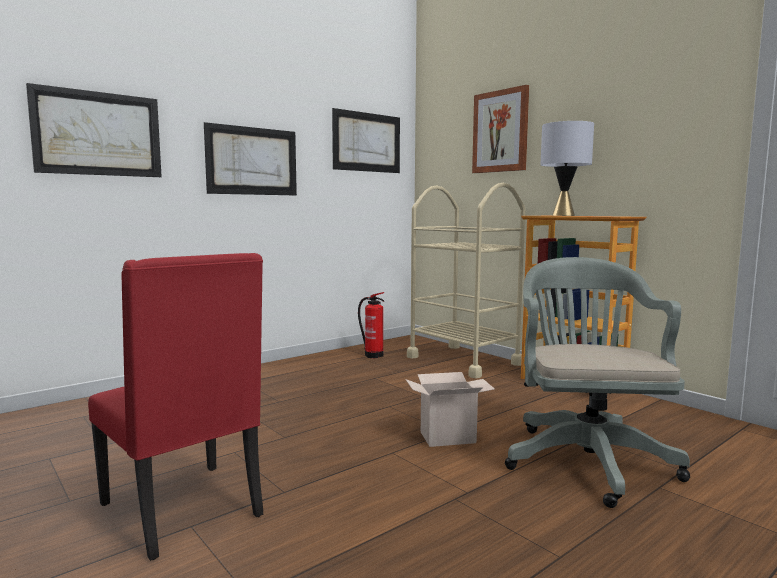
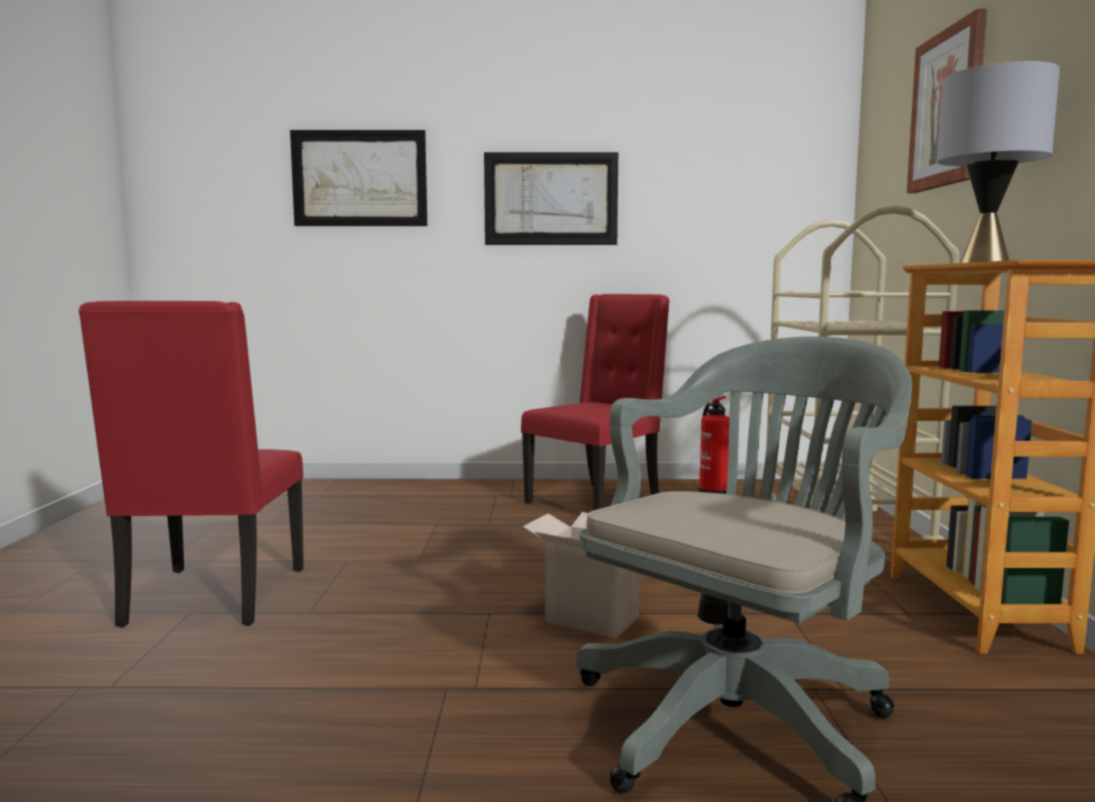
camera: 40 degrees right, 0 degrees up
(316, 372) = (596, 501): none -> red chair
(367, 142) = (751, 157): picture -> none

